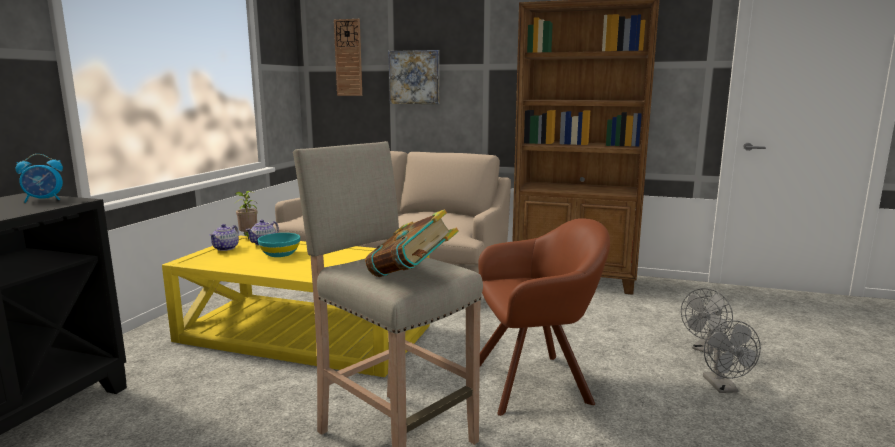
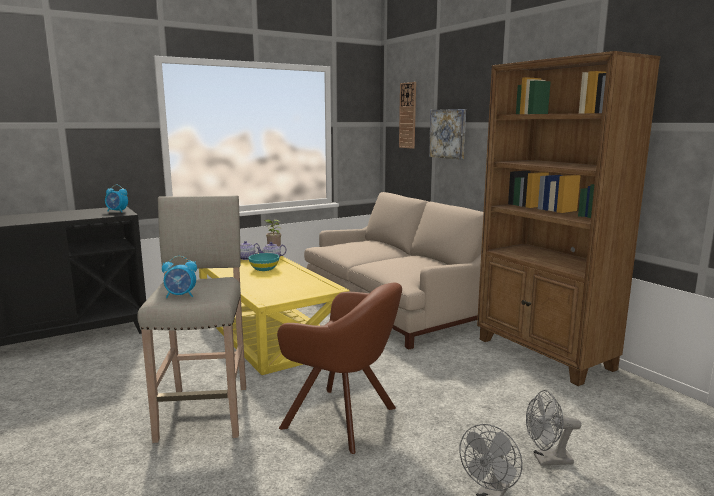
camera: 40 degrees right, 0 degrees up
(411, 277) = (181, 296): book -> alarm clock

